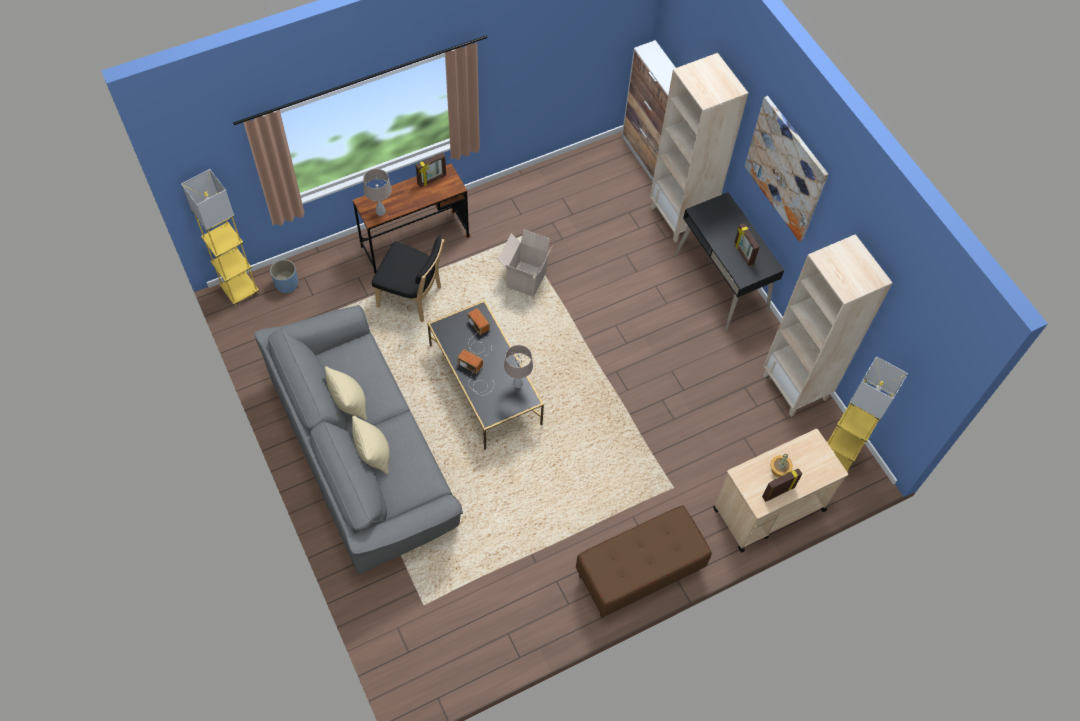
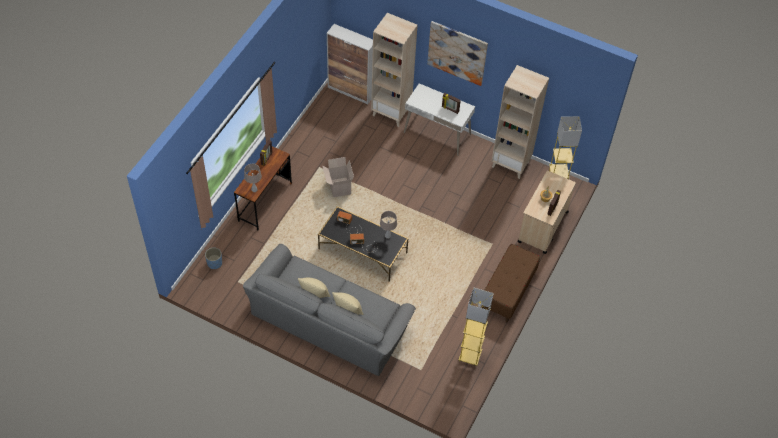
camera: 35 degrees left, 5 degrees down
(240, 290) = (191, 281): yellow floor lamp -> yellow floor lamp (470, 356)
(412, 298) = (288, 231): black chair -> none
(721, 282) = (437, 133): black desk -> white desk

